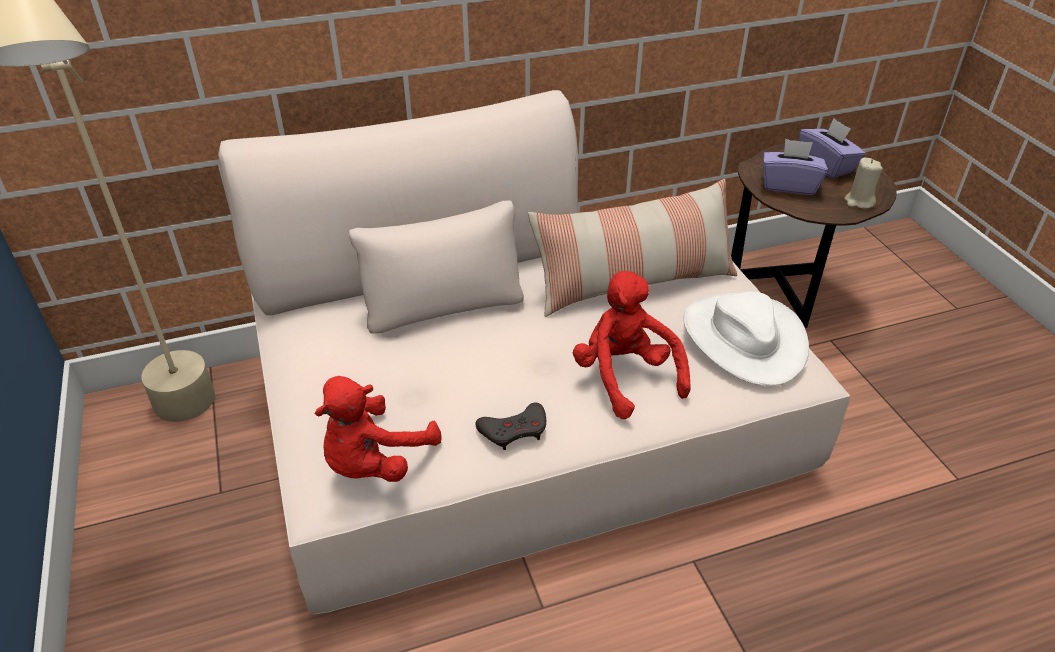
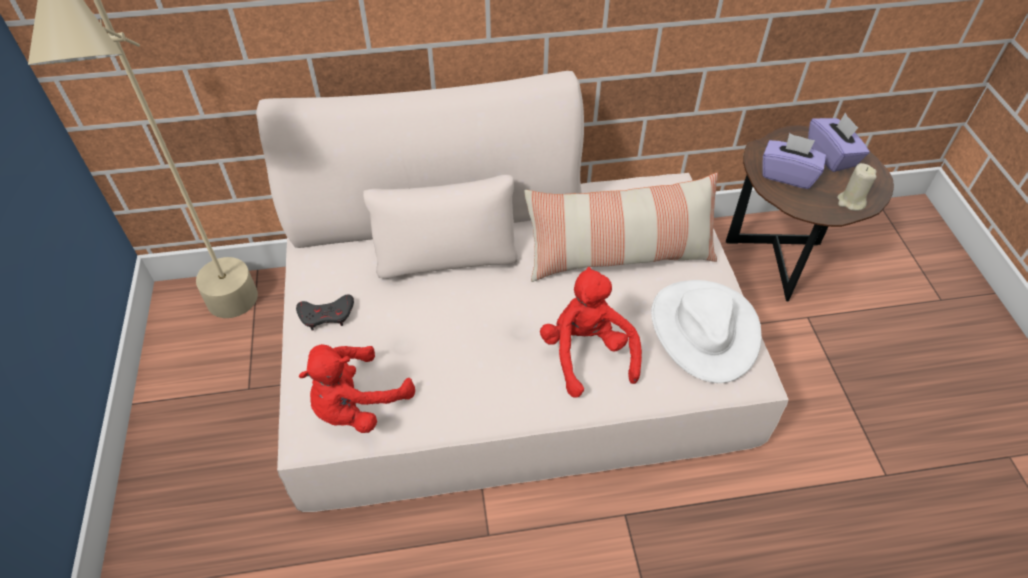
camera: 10 degrees right, 10 degrees up
(514, 430) = (478, 393): grey game controller -> grey game controller (326, 315)

